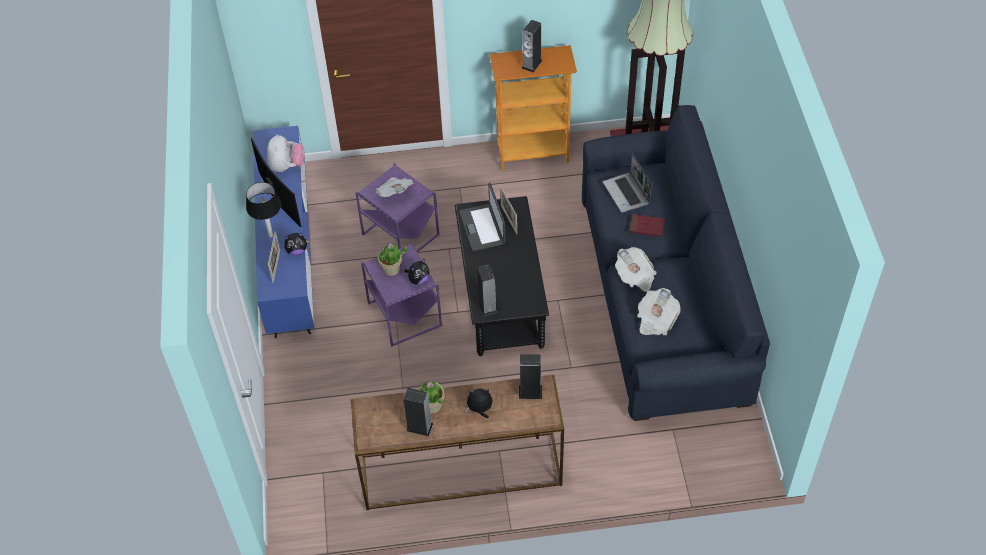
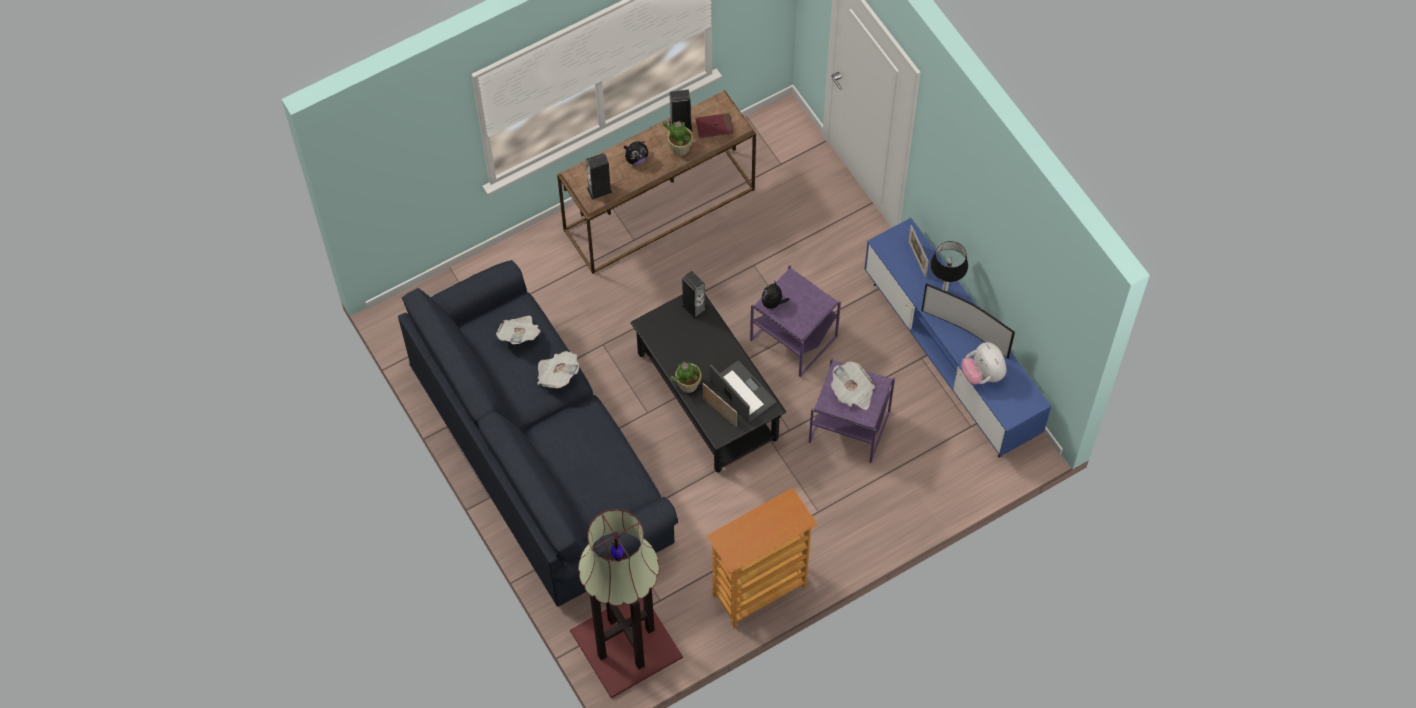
camera: 155 degrees right, 10 degrees up
(297, 250) = (908, 282): plush toy -> none
(391, 269) = (805, 304): potted plant -> potted plant (688, 384)
(531, 64) = (761, 526): speaker -> none
(627, 193) = (604, 471): laptop -> none
(646, 227) = (567, 437): red book -> red book (714, 126)

